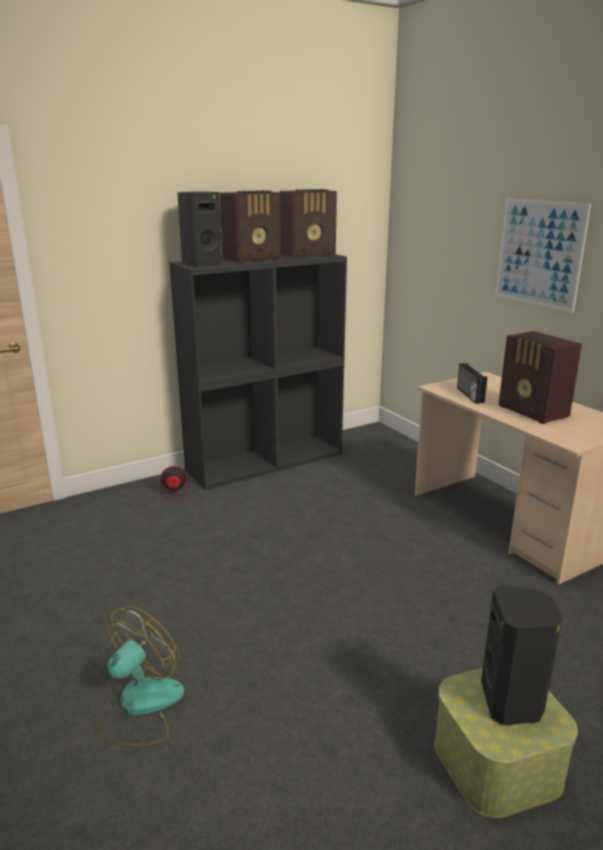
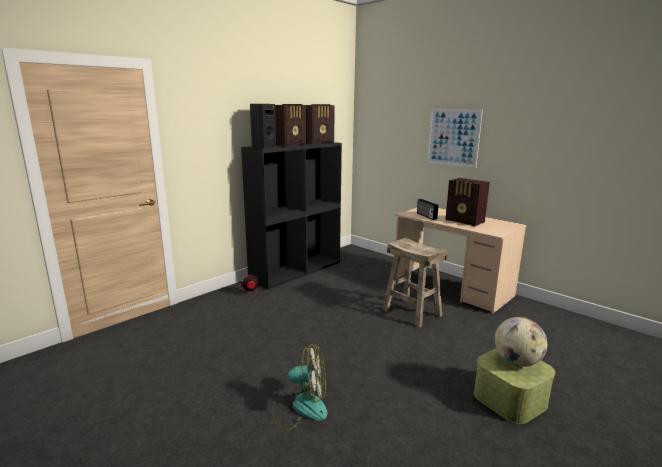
camera: 15 degrees left, 5 degrees down
(139, 706) = (300, 407): fan -> fan turned 75 degrees clockwise
(410, 562) = (411, 312): none -> beige stool
(512, 702) = (517, 362): black speaker -> globe

